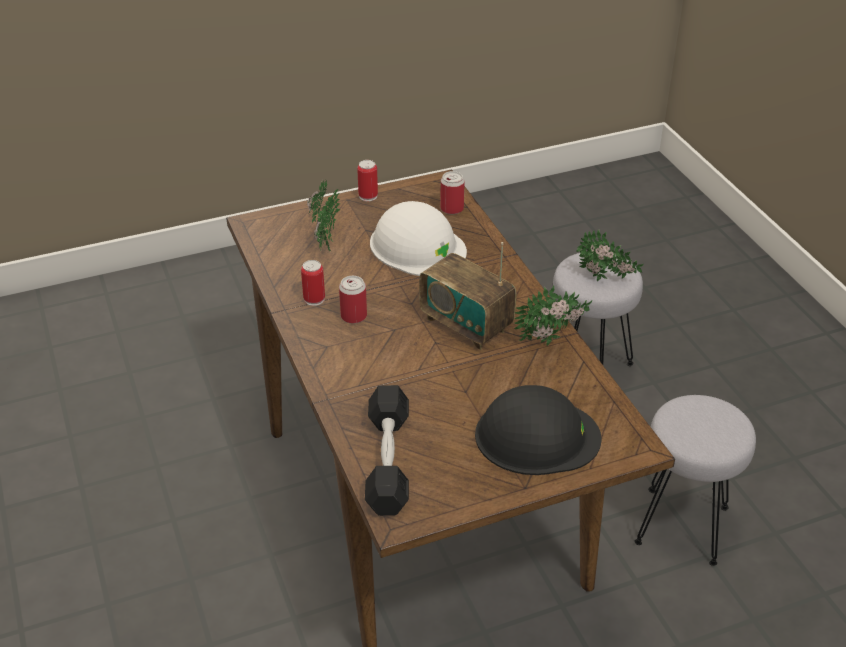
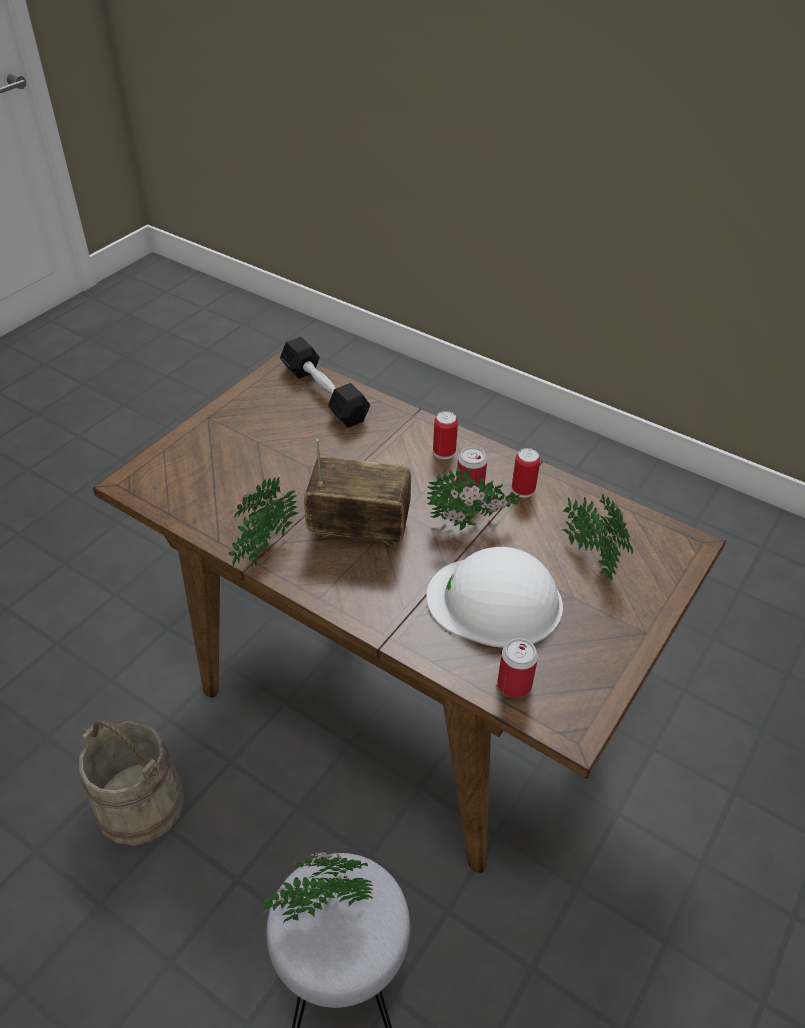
camera: 145 degrees right, 5 degrees up
(368, 196) = (629, 651): can -> can (444, 452)
(382, 293) = (470, 526): none -> potted plant
(536, 436) = (222, 455): black hard hat -> none
(683, 526) = (139, 804): grey stool -> beige bucket

